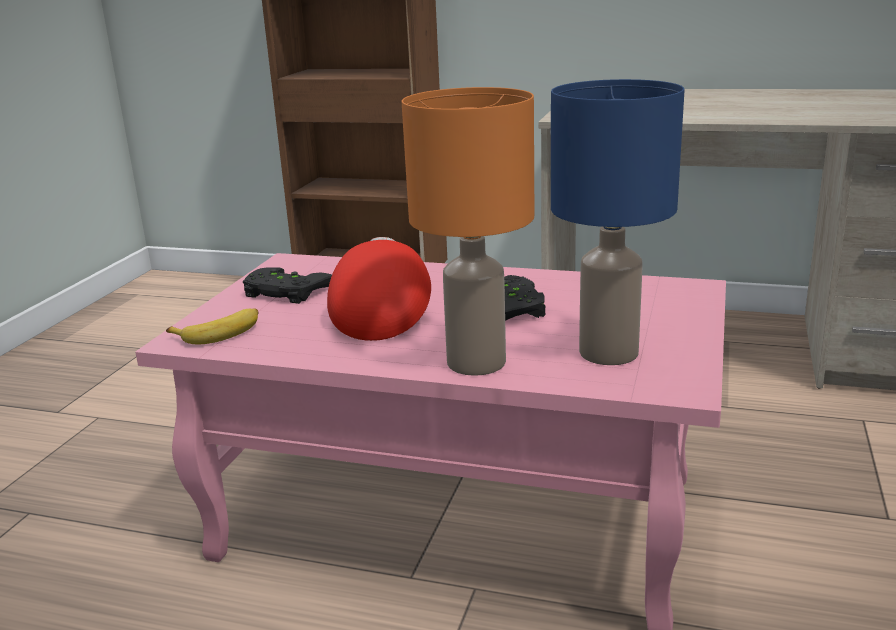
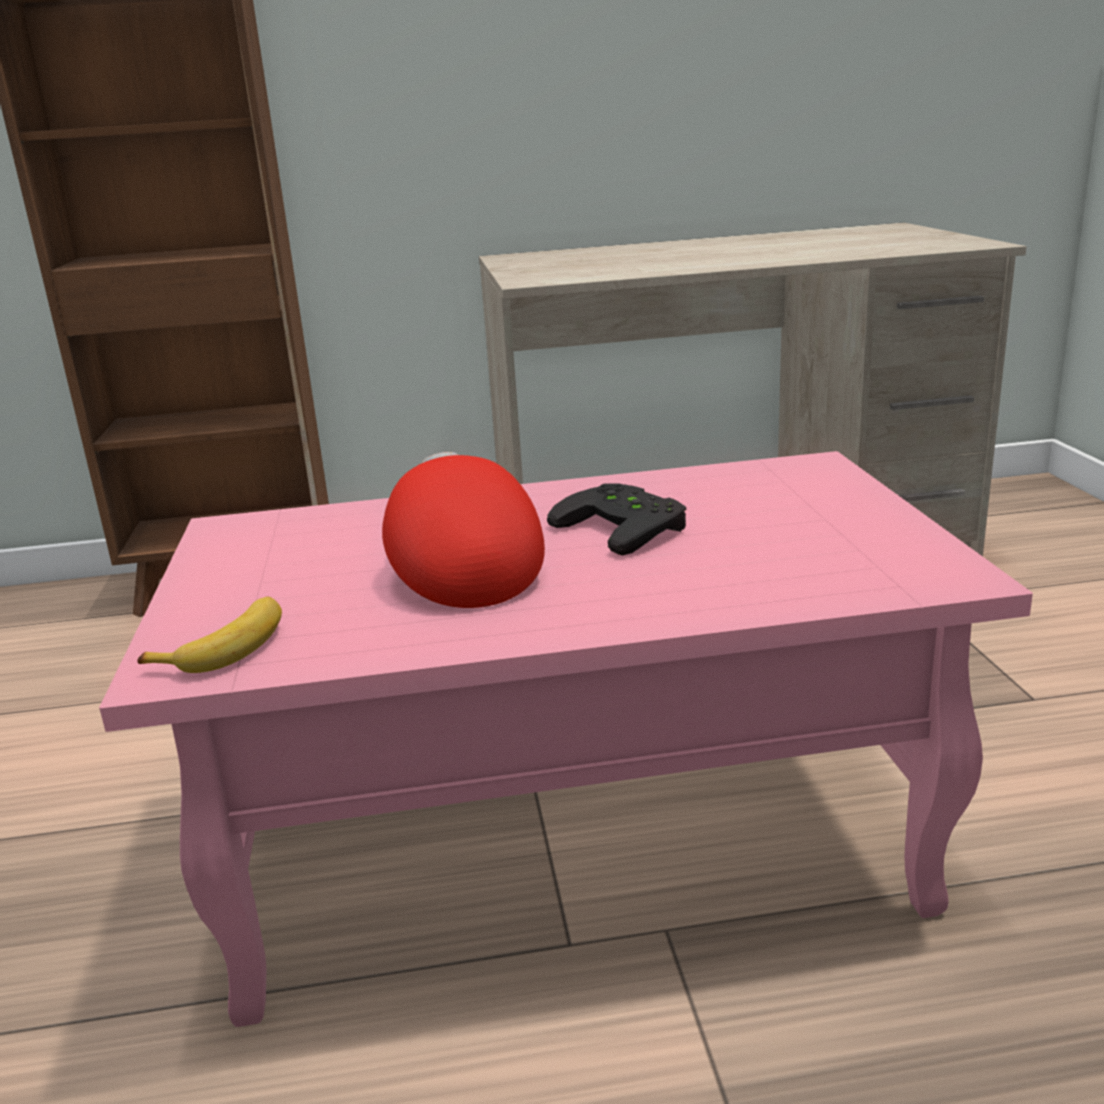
camera: 25 degrees left, 0 degrees up
(284, 292) = (269, 568): black game controller -> none
(476, 362) = (670, 602): orange table lamp -> none
(607, 352) = (817, 555): blue table lamp -> none

